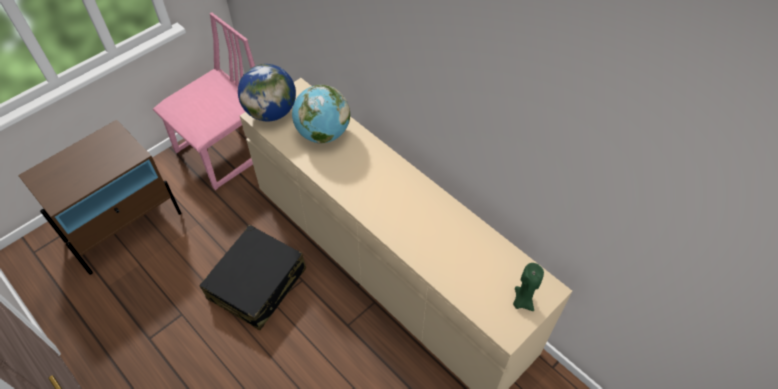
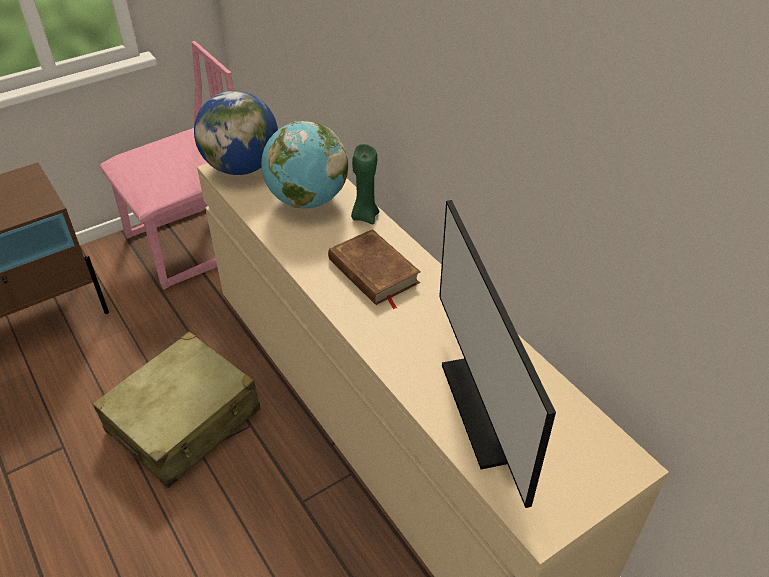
camera: 10 degrees right, 10 degrees down
(258, 284) = (184, 421): black suitcase -> beige suitcase
(379, 183) = (373, 272): none -> brown book
(467, 267) = (488, 409): none -> monitor
(522, 301) = (575, 475): green candle -> green candle (364, 216)

